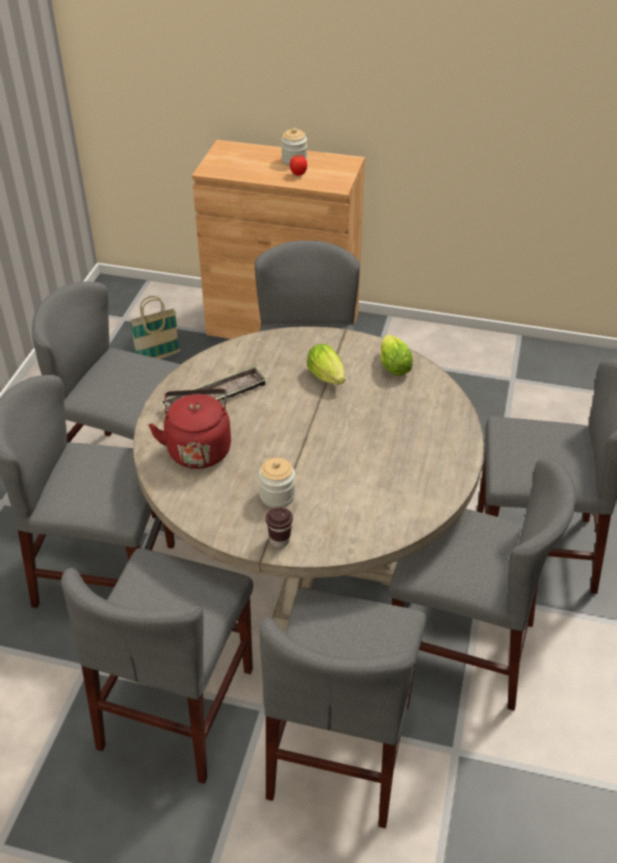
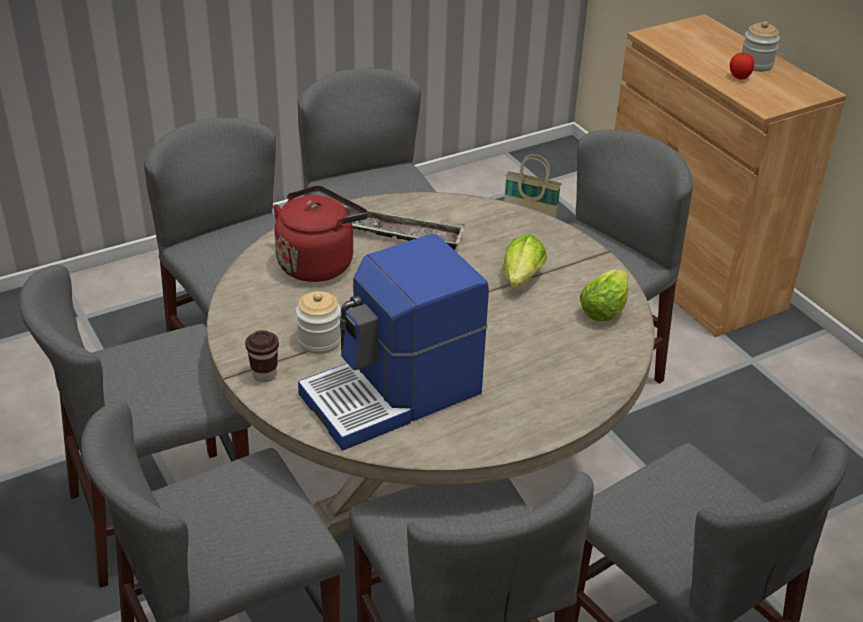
camera: 45 degrees right, 5 degrees down
(366, 495) = (394, 395): none -> coffee machine

